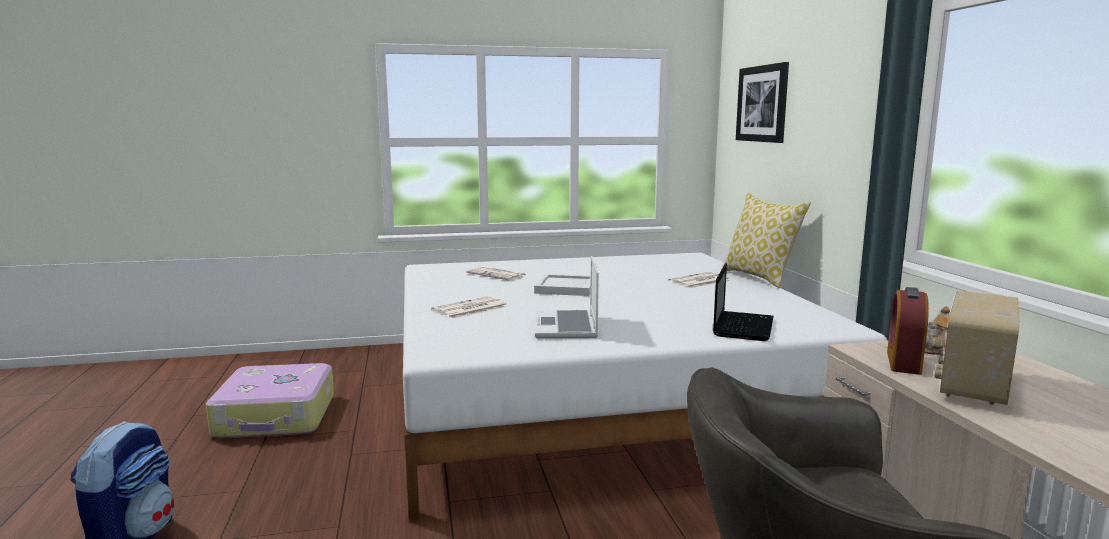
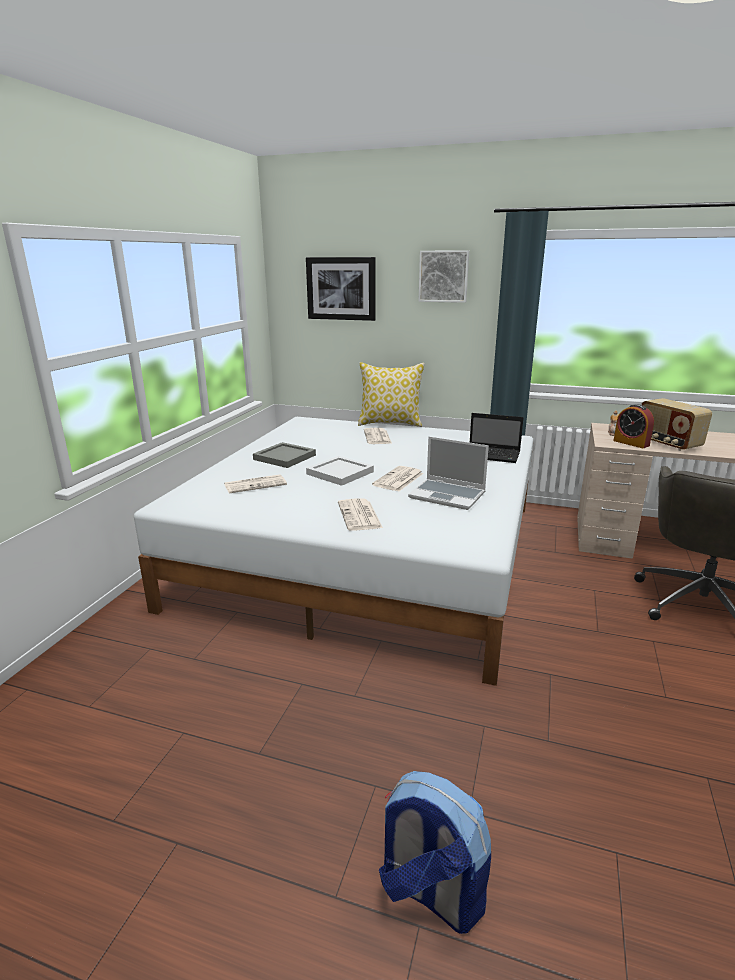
camera: 60 degrees left, 10 degrees up
(276, 416) = (207, 737): suitcase -> none
(576, 269) = (285, 457): none -> grey tray
(582, 306) = (398, 479): none -> newspaper
(743, 326) = (493, 455): laptop -> laptop turned 150 degrees clockwise
(843, 81) = (443, 276): none -> picture

